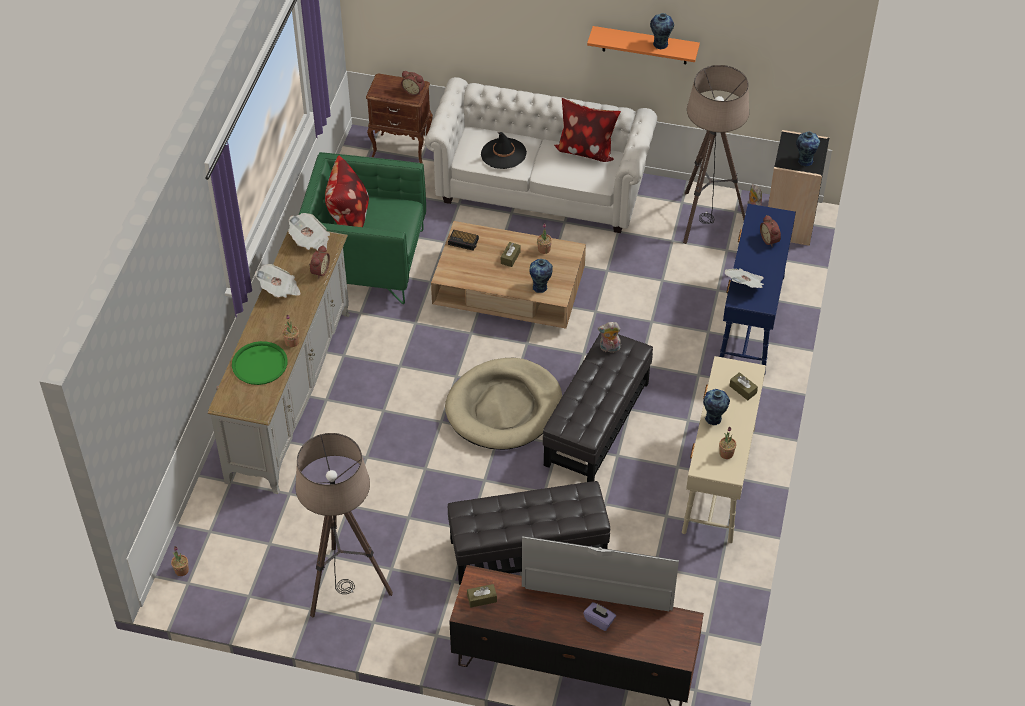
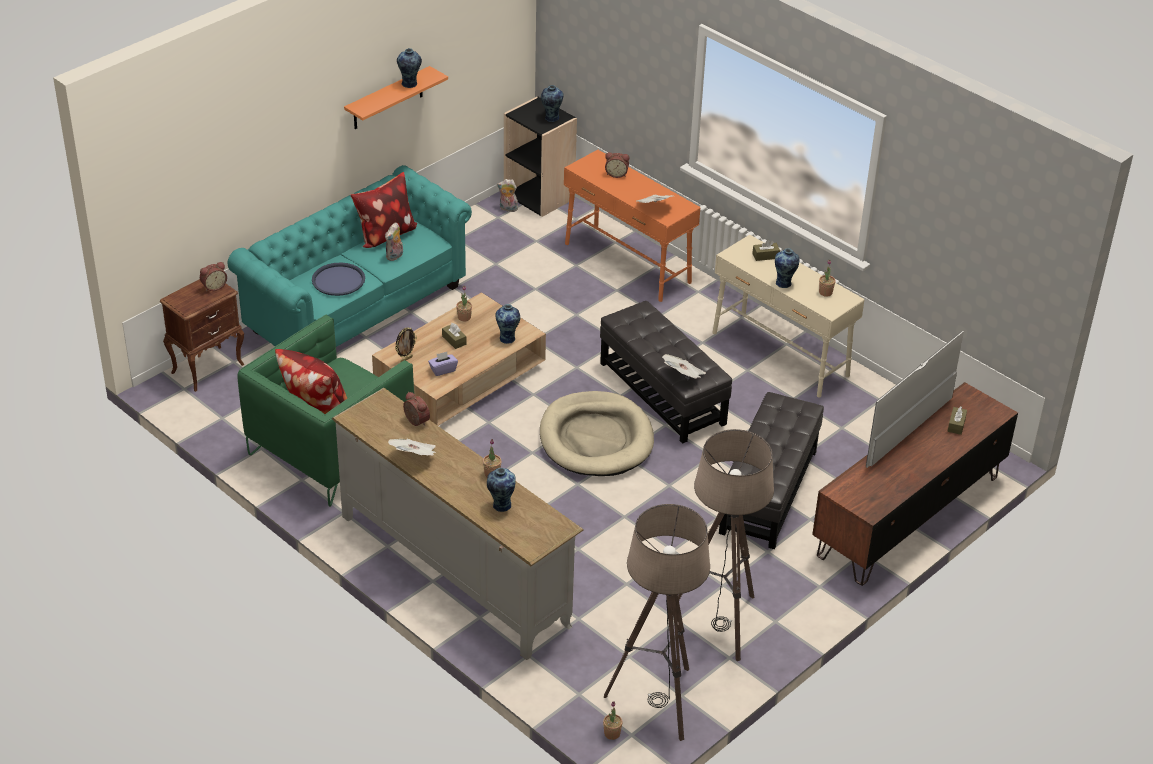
camera: 60 degrees left, 10 degrees down
(259, 364) = (501, 505): green tray -> vase
(310, 241) = (369, 412): newspaper -> newspaper (683, 376)
(464, 242) = (406, 359): alarm clock -> picture frame
(482, 599) = (863, 496): brown tissue box -> brown tissue box (956, 425)
(503, 153) = (338, 280): black hat -> blue tray
(540, 190) = (356, 308): white sofa -> turquoise sofa
(599, 620) = (934, 439): purple tissue box -> purple tissue box (443, 370)
(609, 349) = (628, 323): plush toy -> plush toy (395, 256)
(705, 219) = (489, 236): floor lamp -> floor lamp (657, 701)
(750, 321) = (626, 264): blue console table -> orange console table

